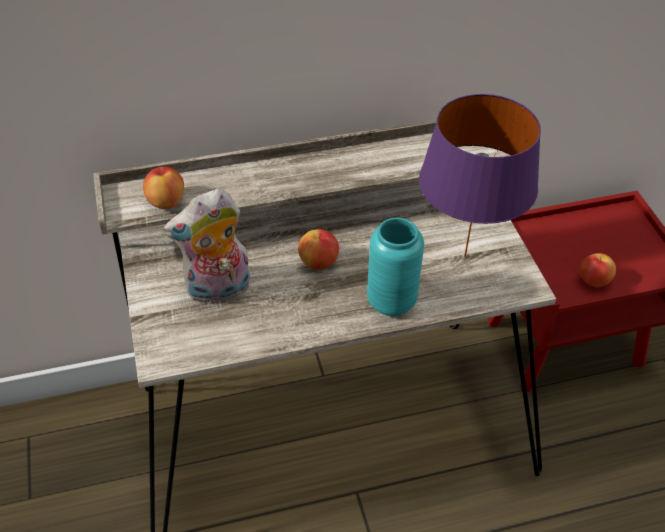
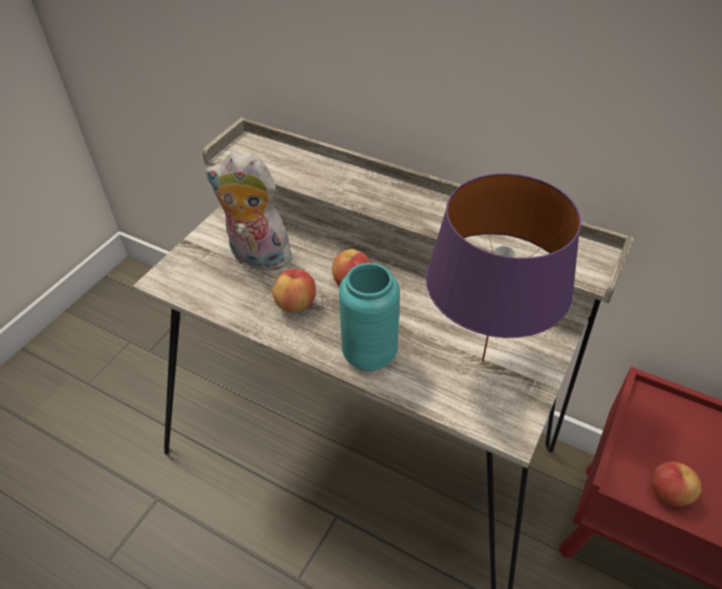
camera: 45 degrees right, 0 degrees up
(166, 202) = (266, 164): apple -> apple (296, 304)

